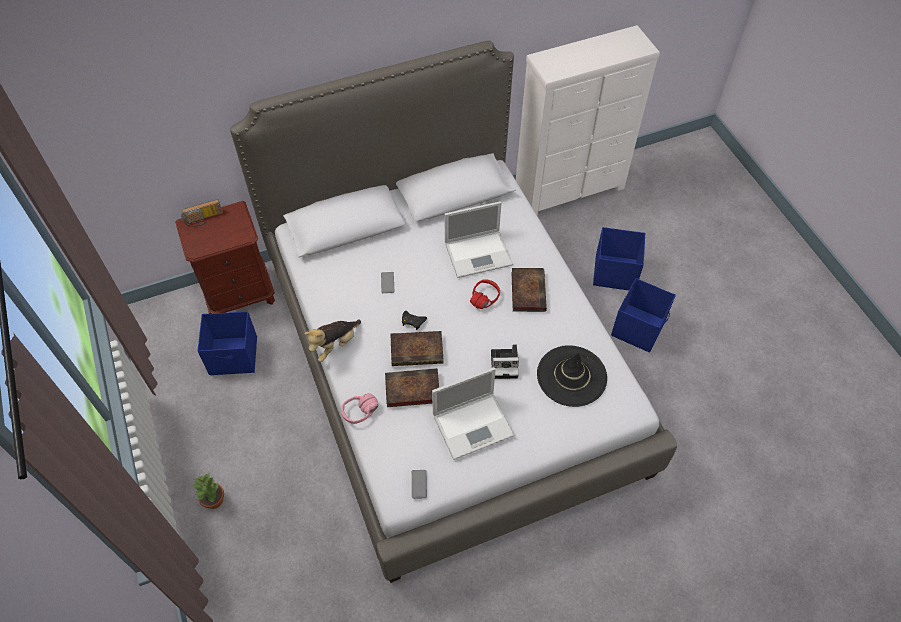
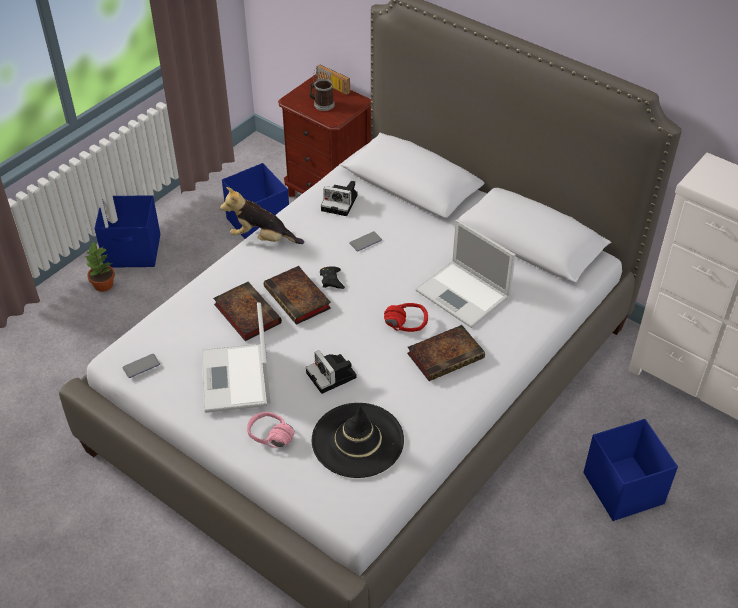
camera: 60 degrees right, 10 degrees down
(219, 233) = (321, 104): none -> mug
(334, 277) = (341, 203): none -> camera
(363, 416) = (194, 293): pink headphones -> pink headphones (267, 441)
(474, 424) = (236, 379): laptop -> laptop turned 45 degrees clockwise
(639, 328) = (559, 548): blue storage box -> blue storage box (133, 251)

